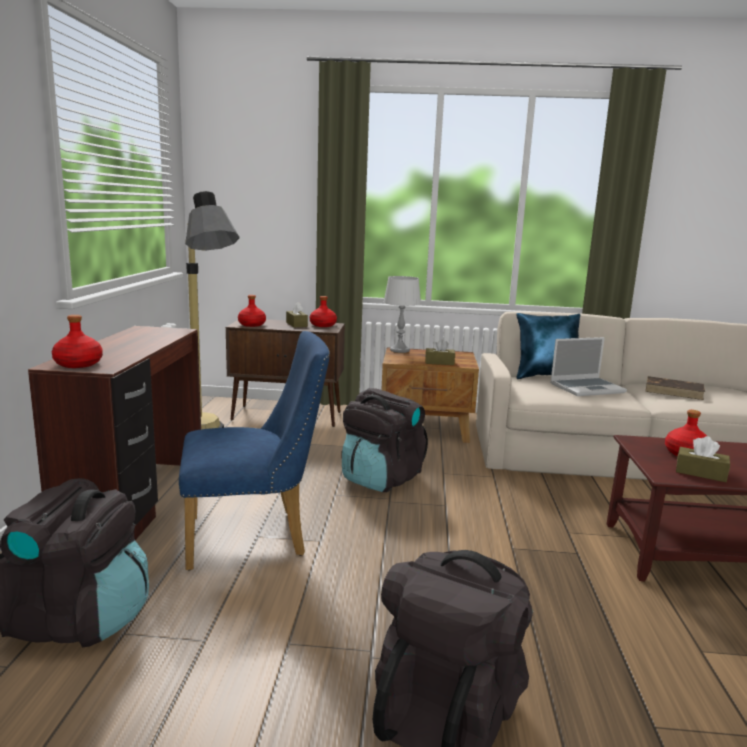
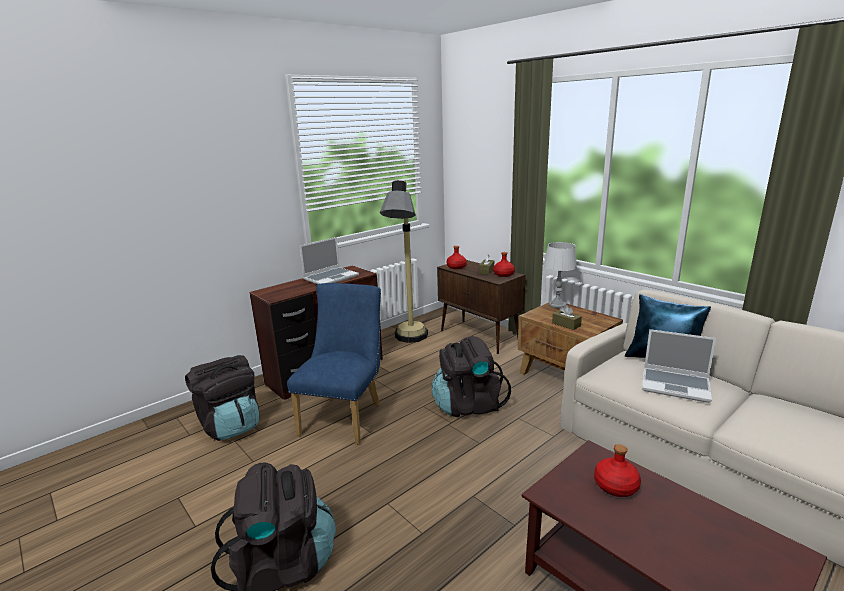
camera: 45 degrees right, 5 degrees up
(79, 364) = (271, 292): red bottle -> none
(139, 339) = (331, 277): none -> laptop
(255, 537) = (345, 416): blue chair -> blue chair turned 105 degrees counterclockwise
(674, 391) = (786, 419): brown book -> none
(700, 473) = (585, 507): brown tissue box -> none

